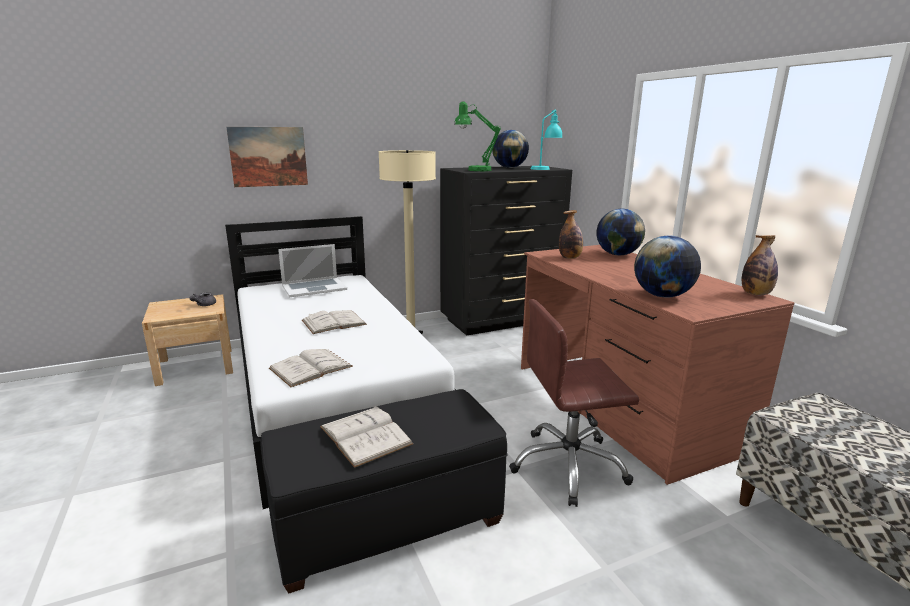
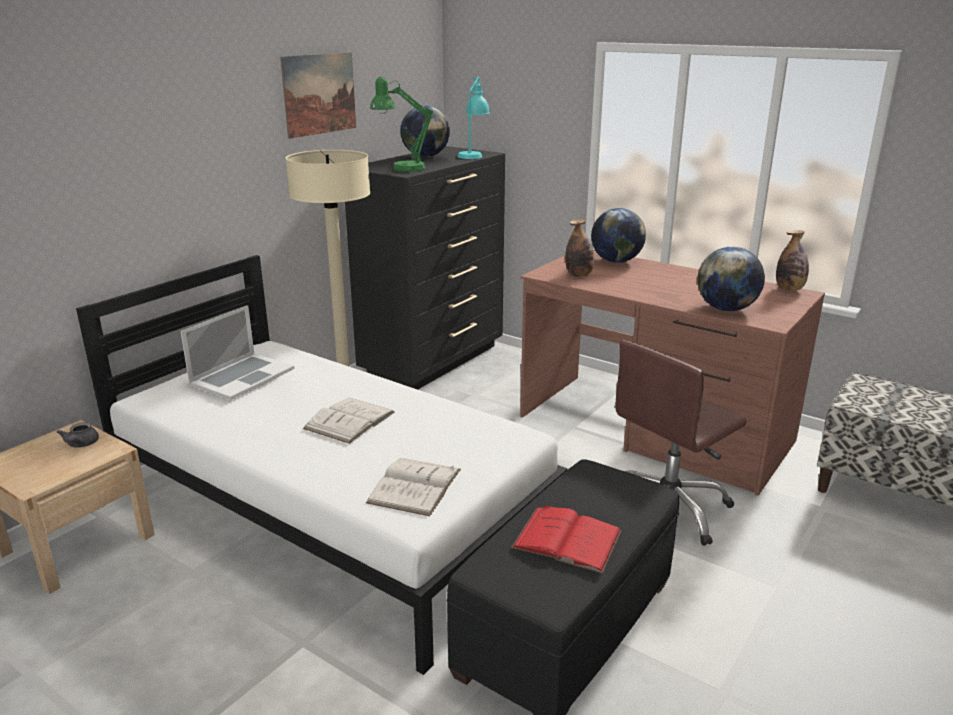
camera: 30 degrees left, 5 degrees up
(268, 156) = (126, 188): picture -> picture (319, 94)
(365, 435) = (567, 539): white book -> red book

